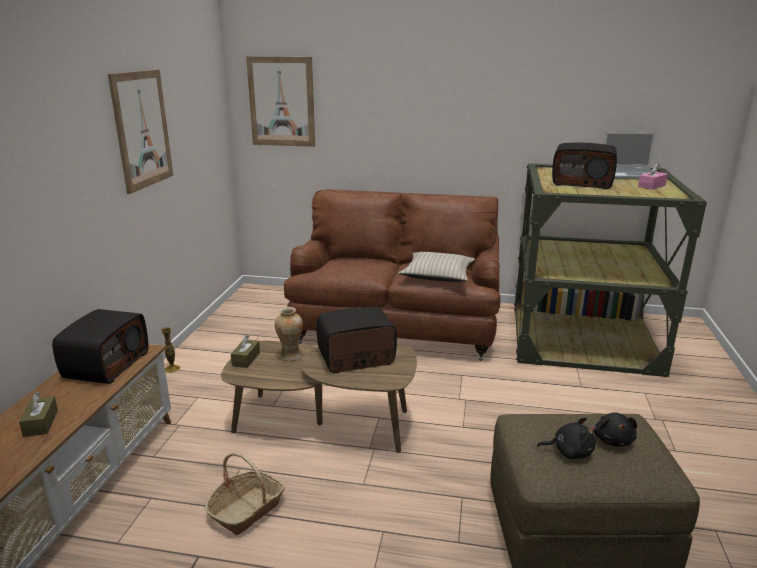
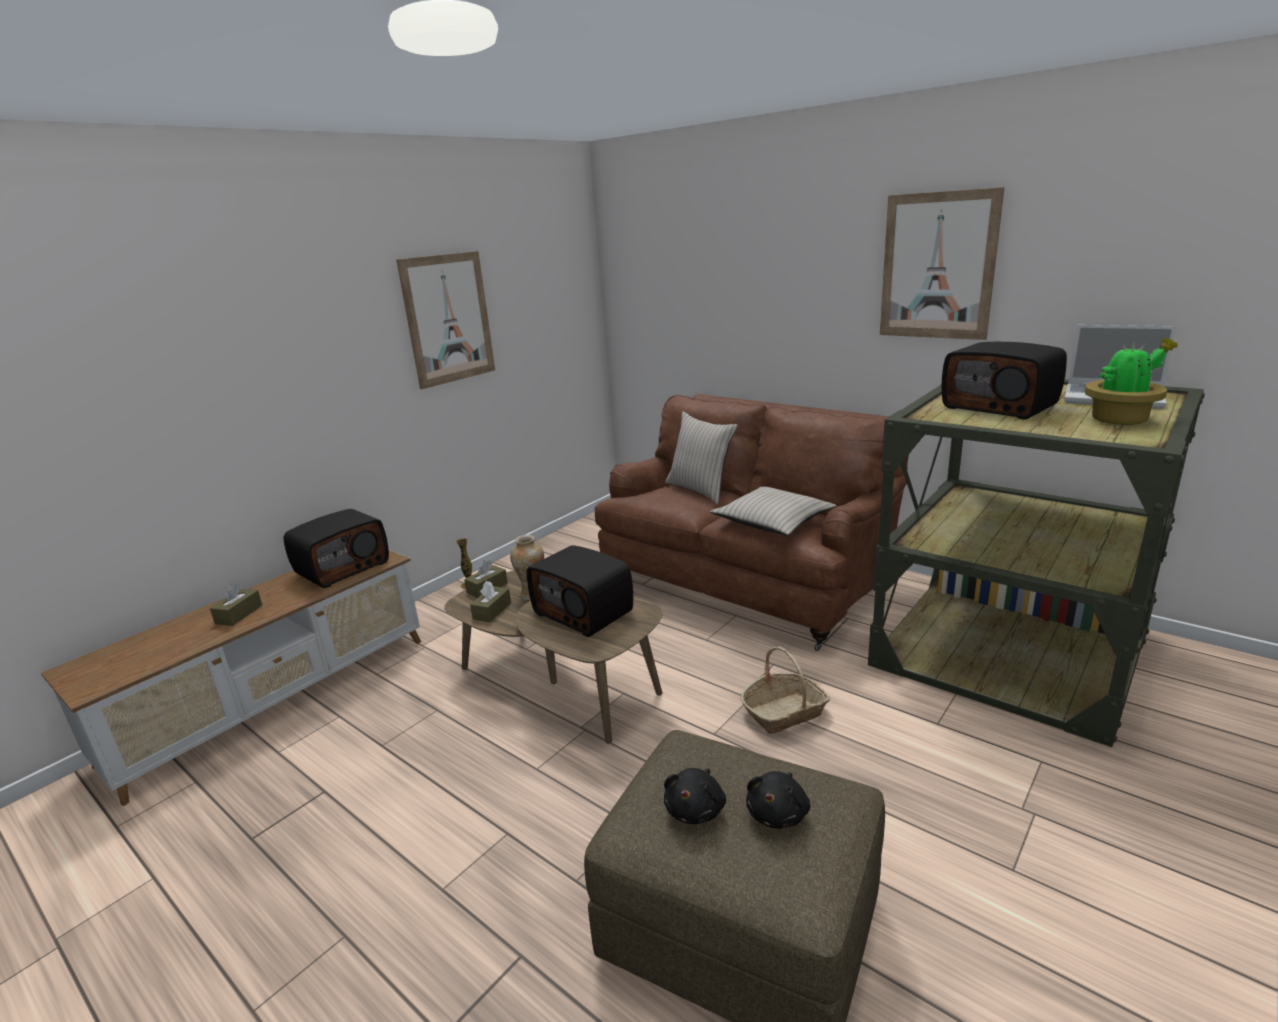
camera: 30 degrees right, 0 degrees up
(247, 509) = (404, 757): basket -> basket (784, 712)
(270, 374) = (492, 611): none -> brown tissue box
(281, 102) = (653, 283): picture -> picture (937, 266)
(355, 358) = (584, 612): radio -> radio turned 150 degrees counterclockwise
(362, 261) = (700, 490): none -> beige pillow
(569, 452) = (696, 809): black plush toy -> black plush toy turned 75 degrees clockwise
(651, 186) = (1121, 419): pink tissue box -> potted plant

